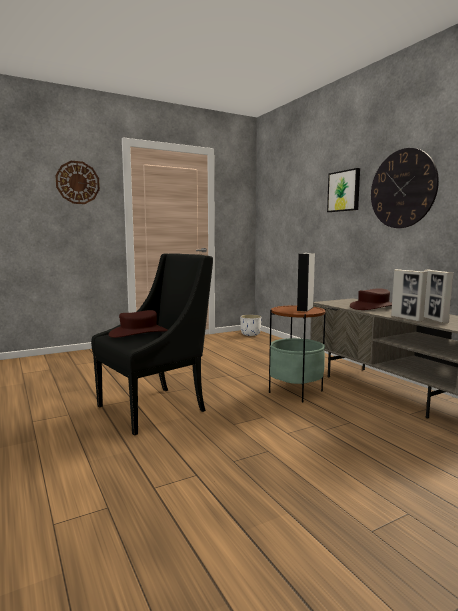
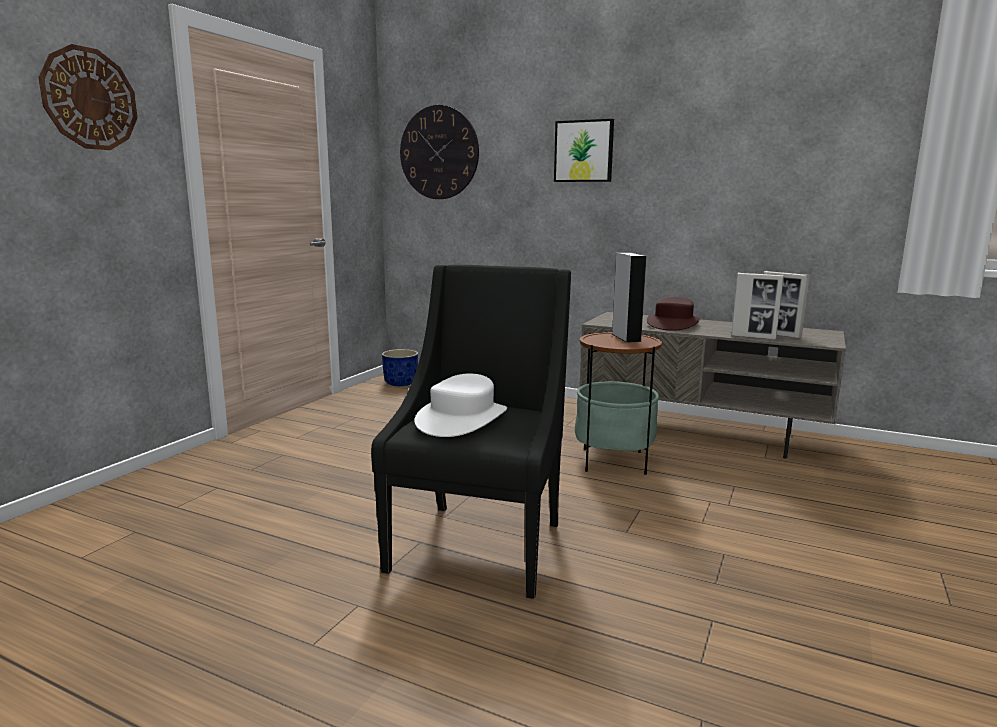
camera: 35 degrees left, 5 degrees up
(138, 333) = (462, 419): brown hat -> white hat
(250, 334) = (401, 383): white planter -> blue planter
(402, 189) = (689, 157): wall clock -> wall clock (439, 153)

